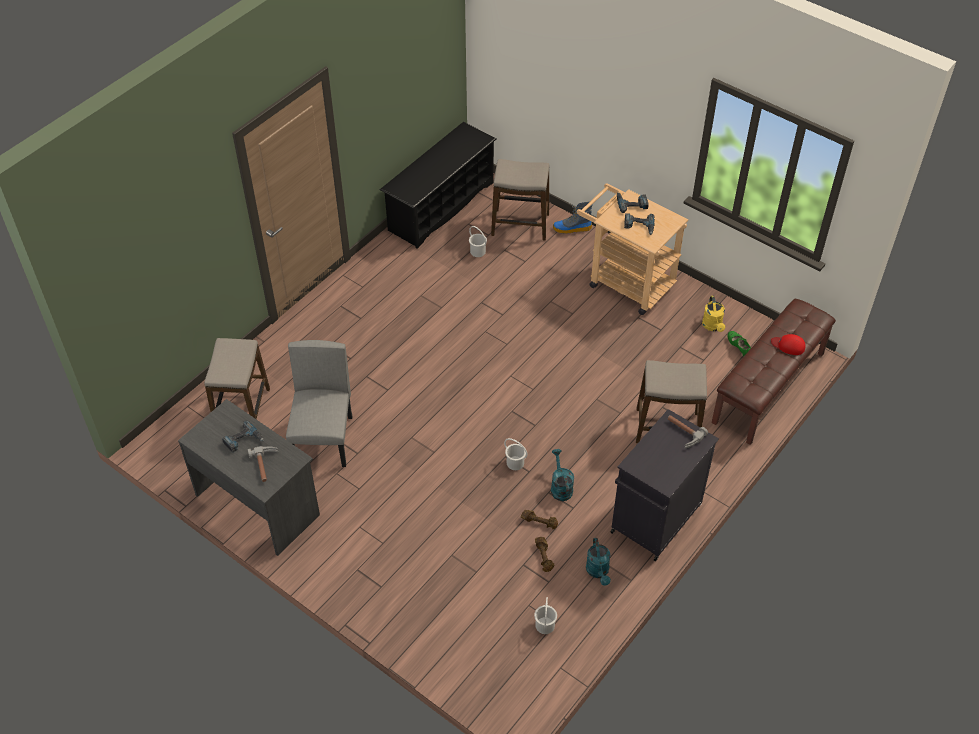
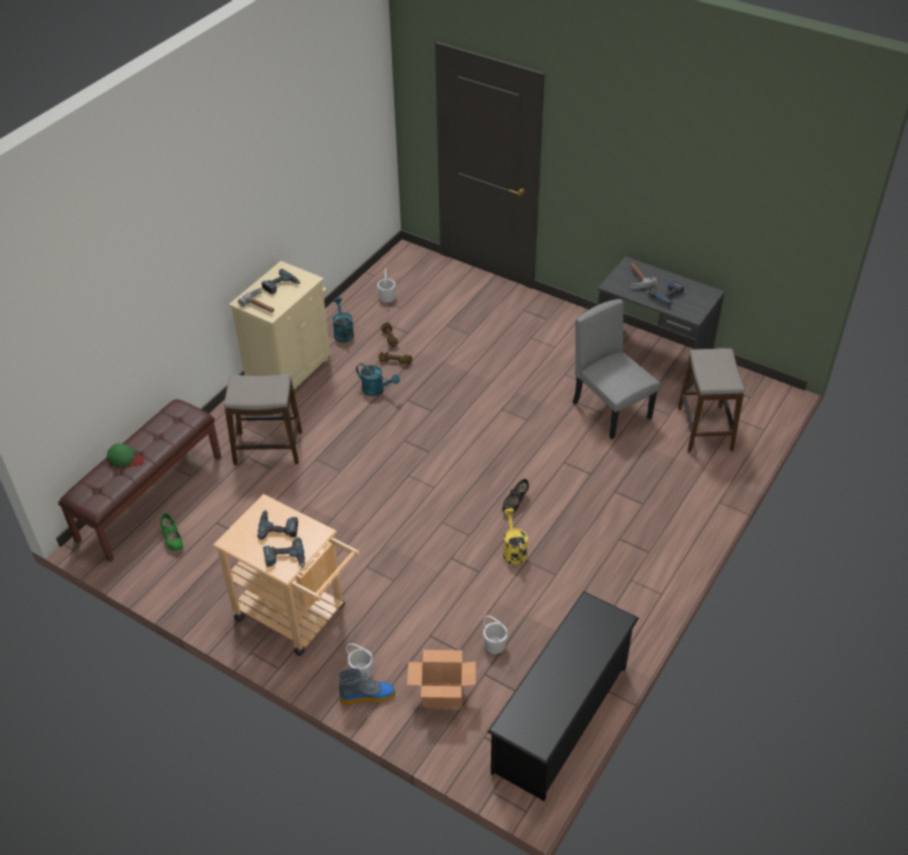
camera: 175 degrees right, 5 degrees down
(324, 440) = (612, 410): grey chair -> grey chair turned 150 degrees clockwise
(441, 354) = (515, 503): none -> black shoe
(515, 462) = (421, 406): white bucket -> white bucket (361, 672)
(520, 225) = (442, 695): stool -> cardboard box
(560, 487) = (377, 390): turquoise watering can -> turquoise watering can turned 45 degrees counterclockwise
(655, 520) = (290, 371): black cabinet -> beige cabinet
(664, 458) = (281, 285): none -> power drill
(713, 326) = (196, 564): yellow watering can -> yellow watering can (513, 550)
(788, 345) = (125, 458): red cap -> green cap

